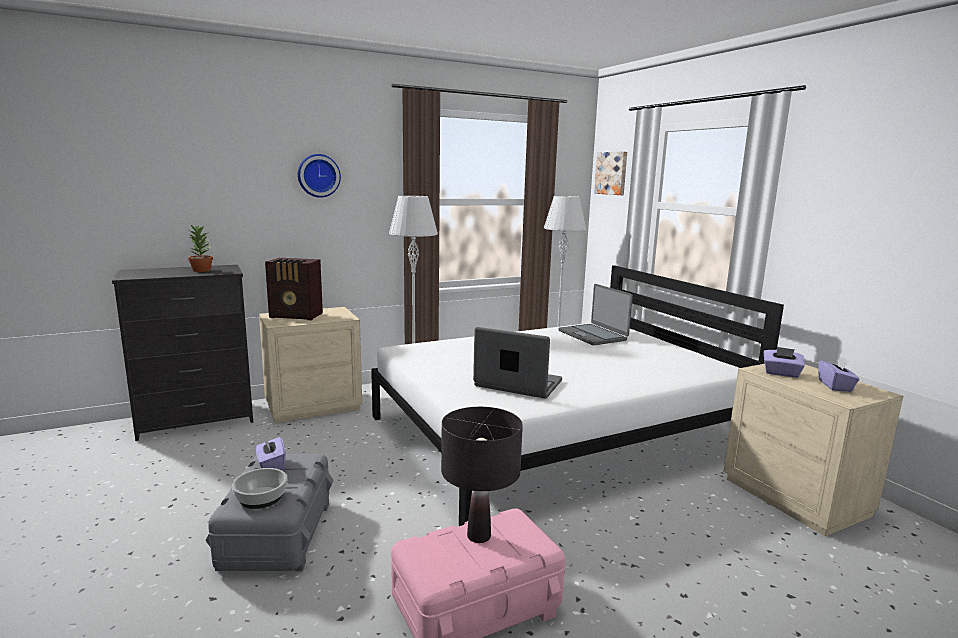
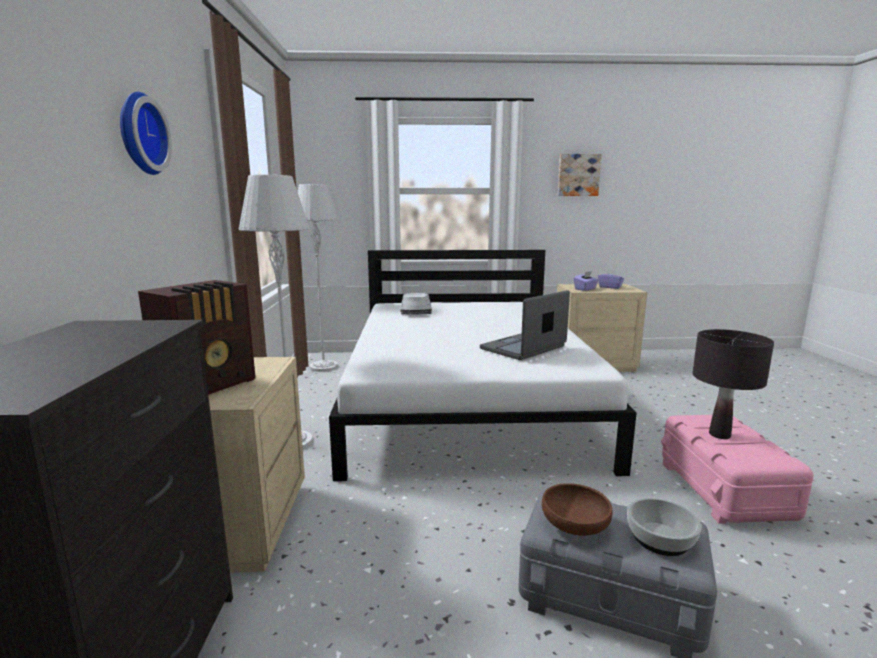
camera: 65 degrees left, 0 degrees up
(201, 270) = (90, 339): potted plant -> none
(271, 466) = (574, 526): purple tissue box -> brown bowl
(593, 335) = (416, 311): laptop -> grey hat
(612, 173) = (326, 162): picture -> picture (578, 175)

